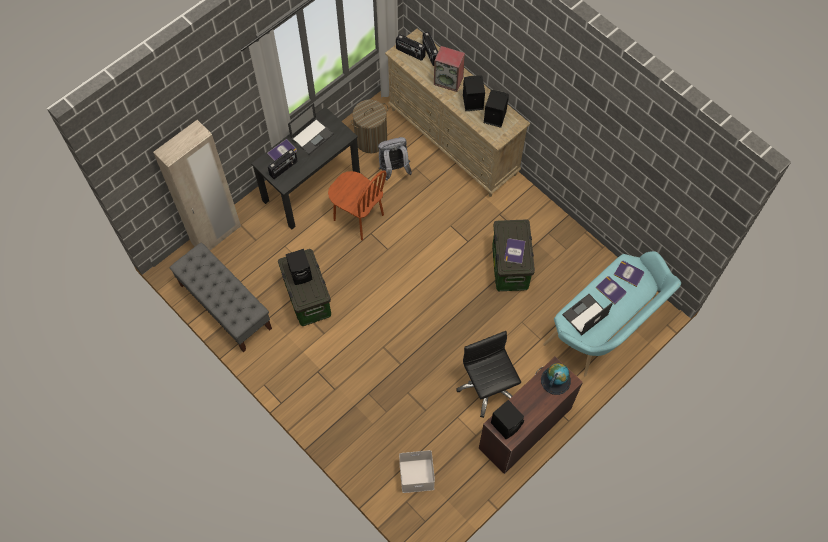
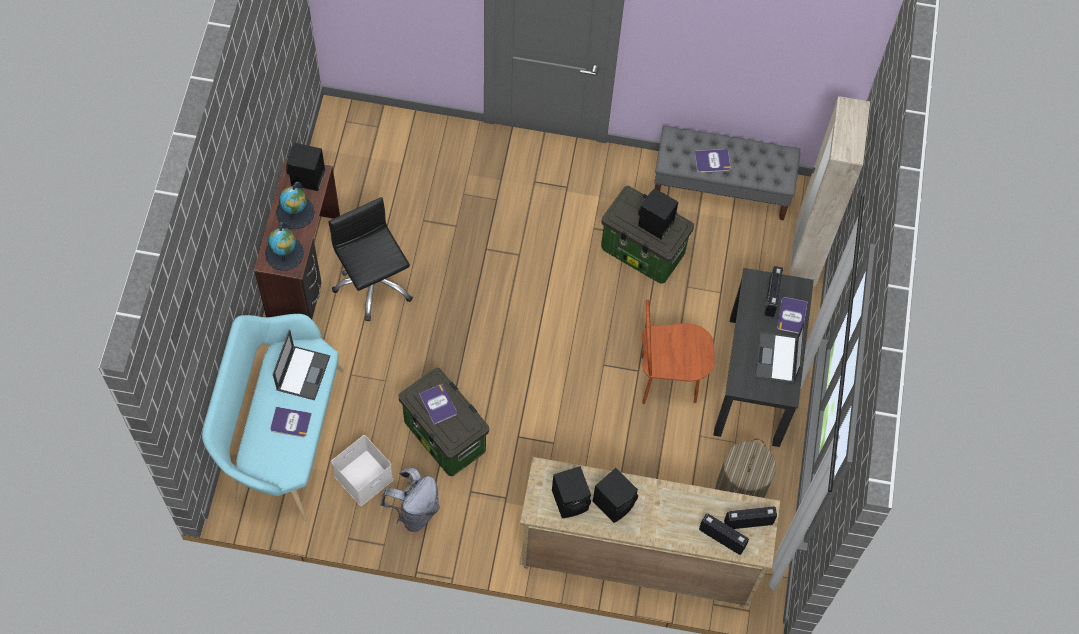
camera: 140 degrees right, 0 degrees up
(394, 169) = (678, 470): grey backpack -> grey backpack (414, 511)
(416, 476) = (385, 154): white storage box -> white storage box (364, 476)
(449, 80) = (667, 514): speaker -> none
(487, 387) = (373, 284): black office chair -> black office chair turned 150 degrees counterclockwise
(530, 404) = (295, 212): none -> globe
(629, 273) = (281, 457): book -> book (712, 161)

